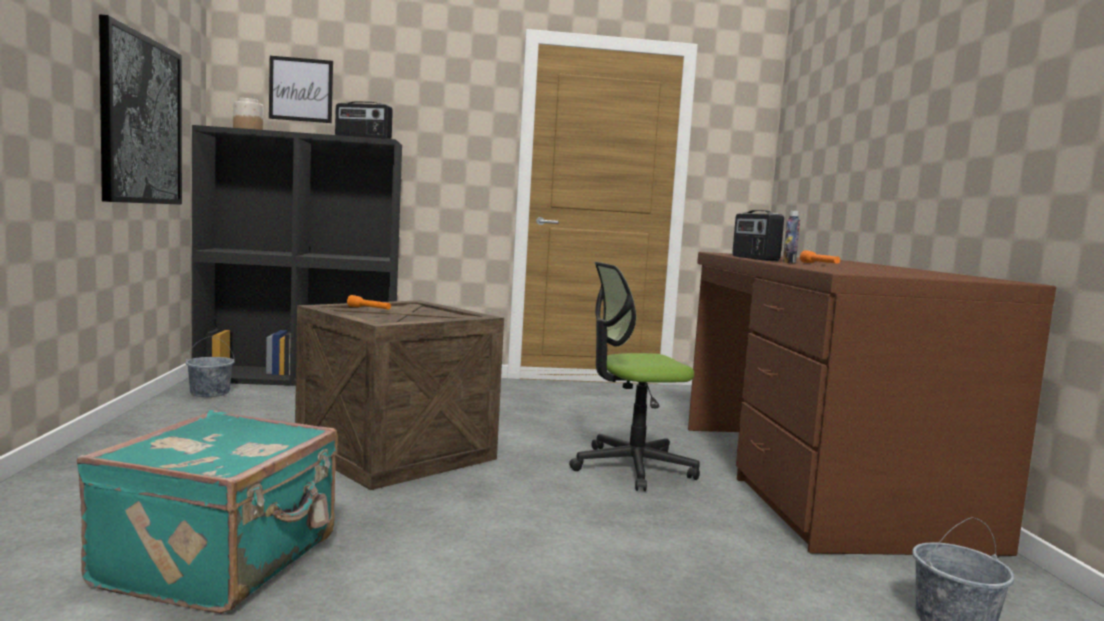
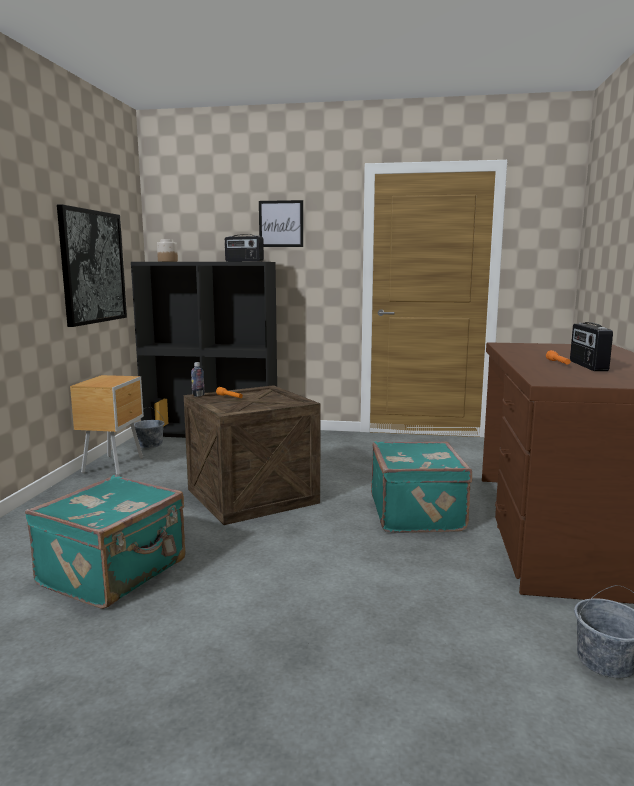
camera: 15 degrees right, 5 degrees up
(162, 418) = (115, 465): none -> brown nightstand
(301, 89) = (204, 226): picture -> picture (281, 224)
(632, 467) = (418, 513): office chair -> turquoise suitcase
(754, 258) = (513, 355): radio -> radio (587, 366)
(789, 262) = (532, 362): bottle -> bottle (198, 395)

